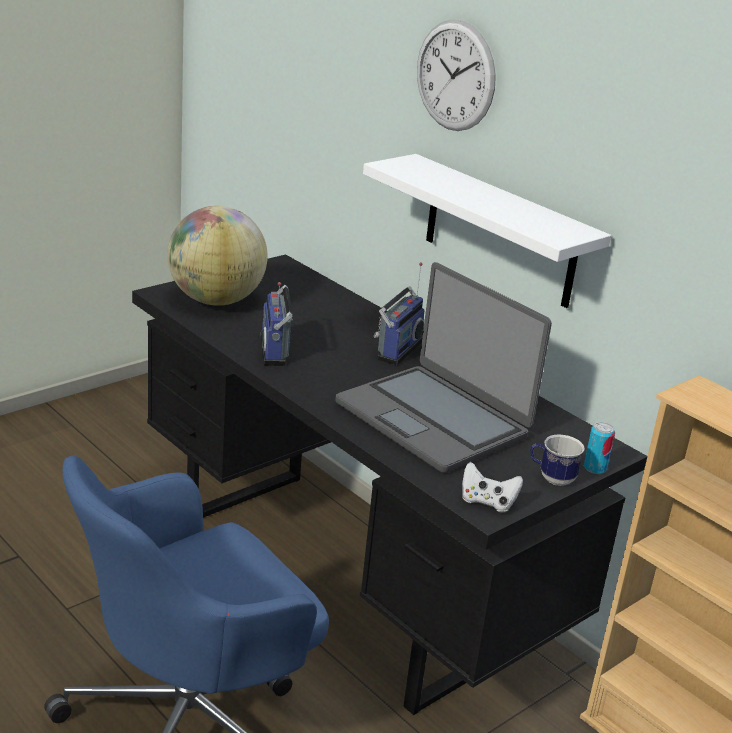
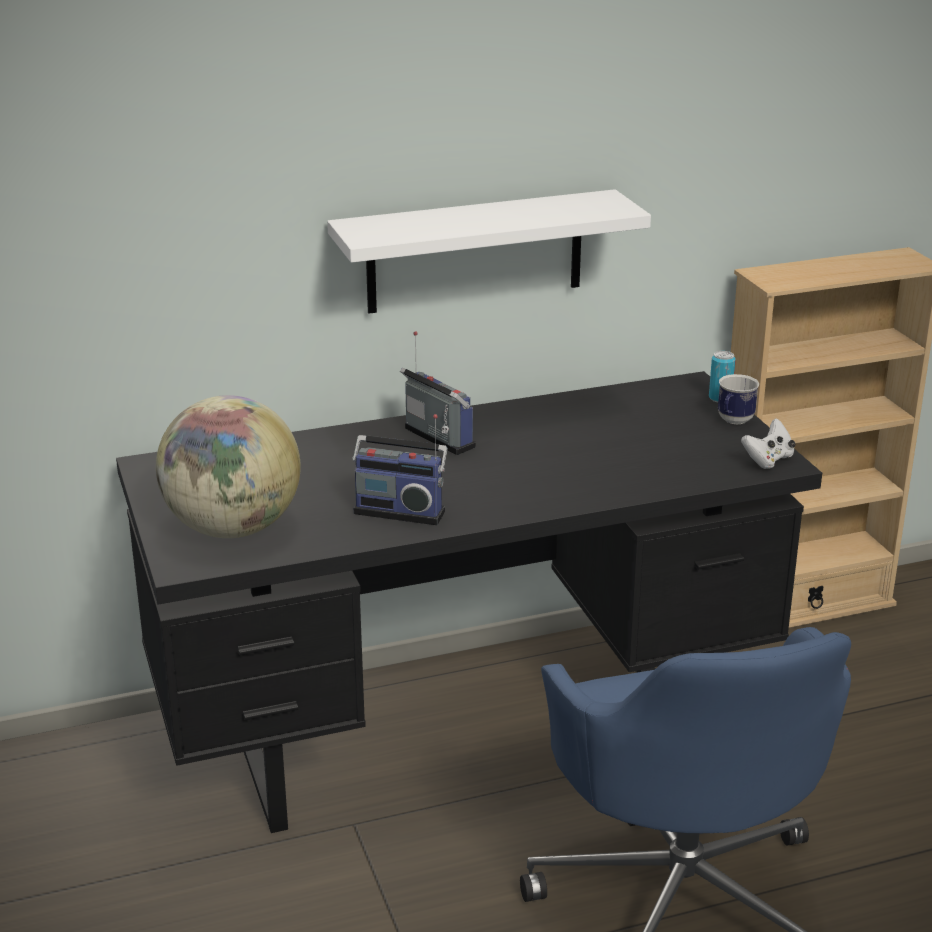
camera: 65 degrees left, 0 degrees up
(433, 419) = (603, 452): laptop -> none
(455, 75) = (373, 105): wall clock -> none

